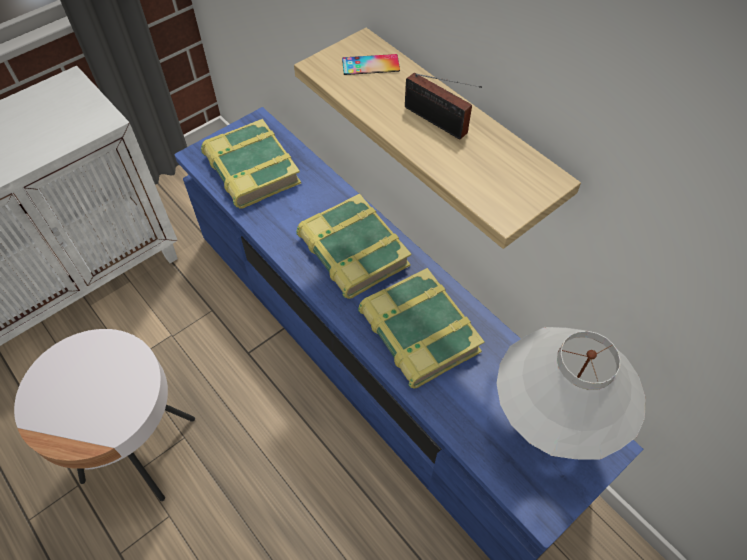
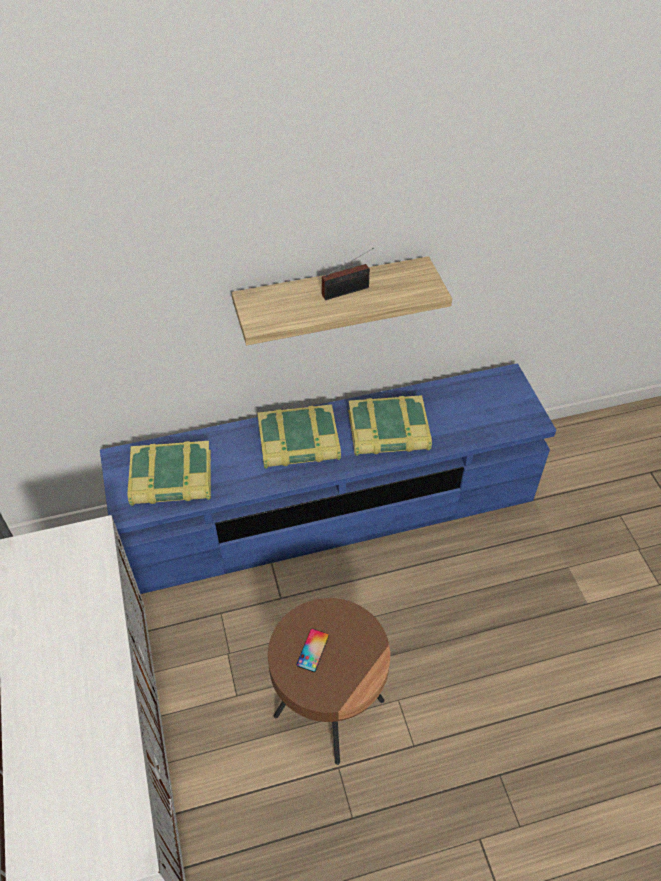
camera: 65 degrees left, 5 degrees down
(139, 449) = (329, 708): white side table -> brown side table
(370, 65) = (274, 302): phone -> phone (313, 650)
(545, 433) = (489, 400): white table lamp -> none

